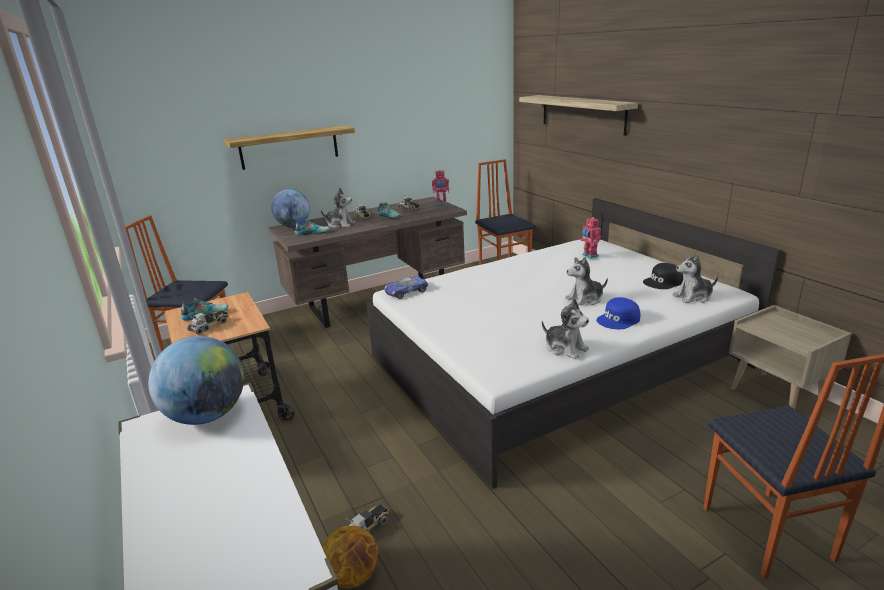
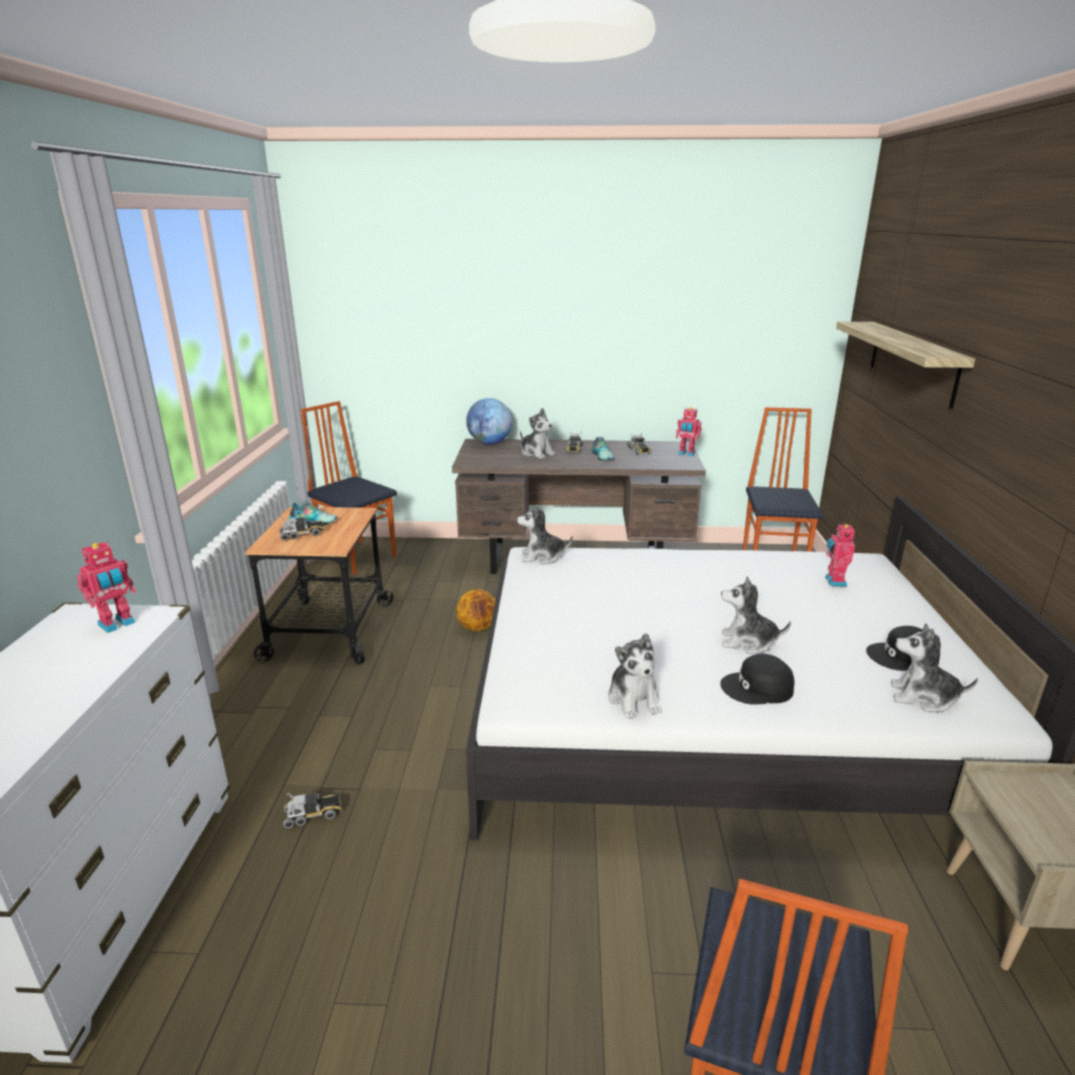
camera: 30 degrees right, 0 degrees up
(207, 415) = (117, 624): globe -> toy robot
(289, 147) = (505, 348): shelf -> none
(313, 233) = (496, 456): shoe -> none
(353, 575) = (254, 857): basketball -> basketball (478, 628)
(405, 291) = (542, 557): toy car -> plush toy
(619, 320) = (757, 688): blue cap -> black cap

